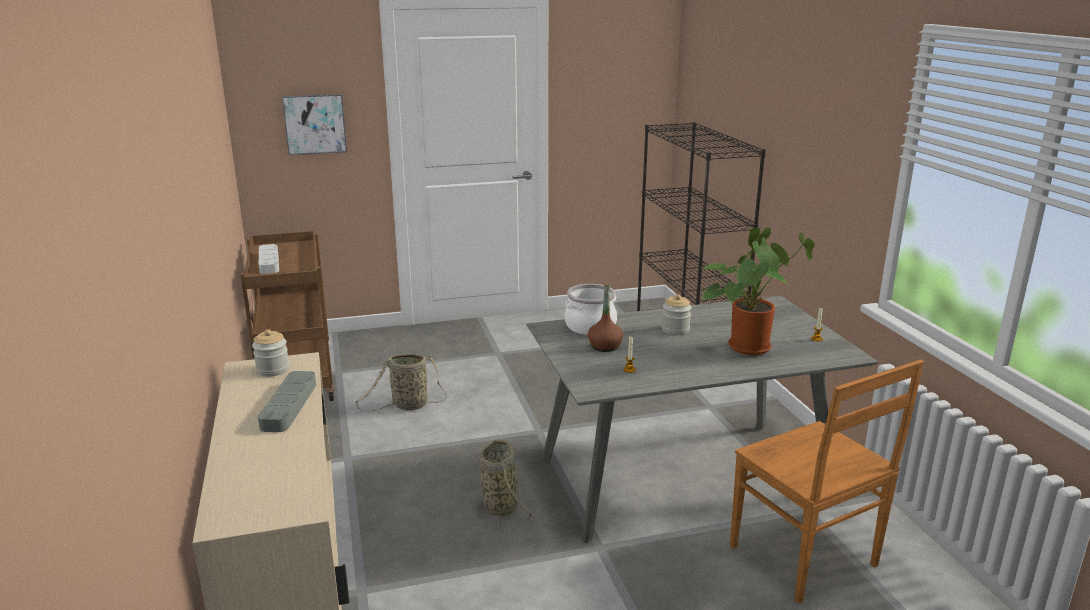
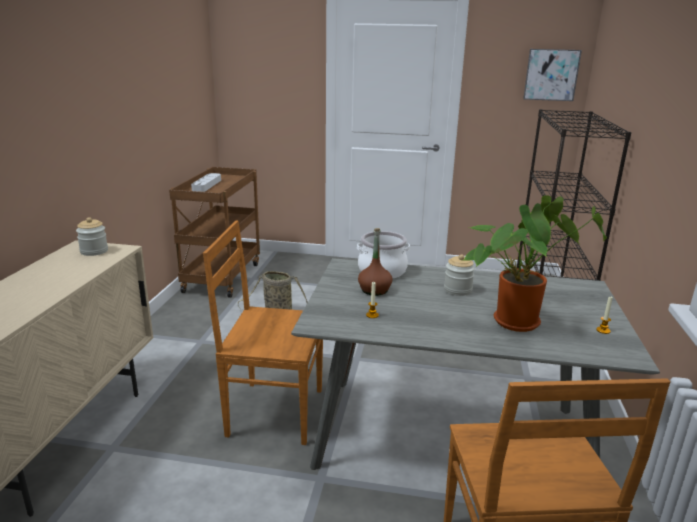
camera: 25 degrees right, 0 degrees up
(289, 405) = (64, 278): grey tray -> none
(315, 124) = (272, 89): picture -> picture (551, 75)
(500, 505) = (272, 411): basket -> brown chair

